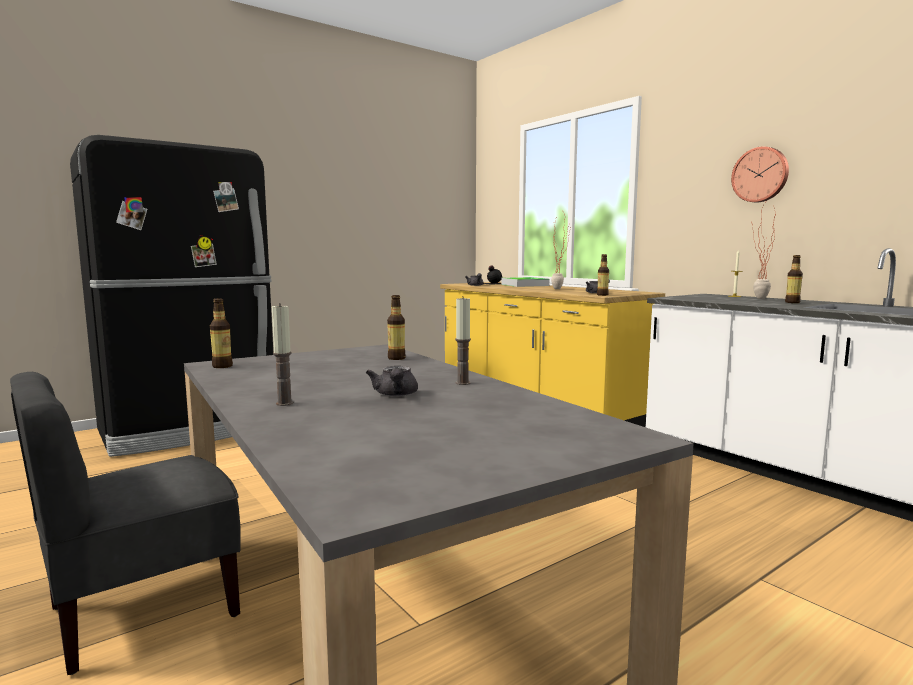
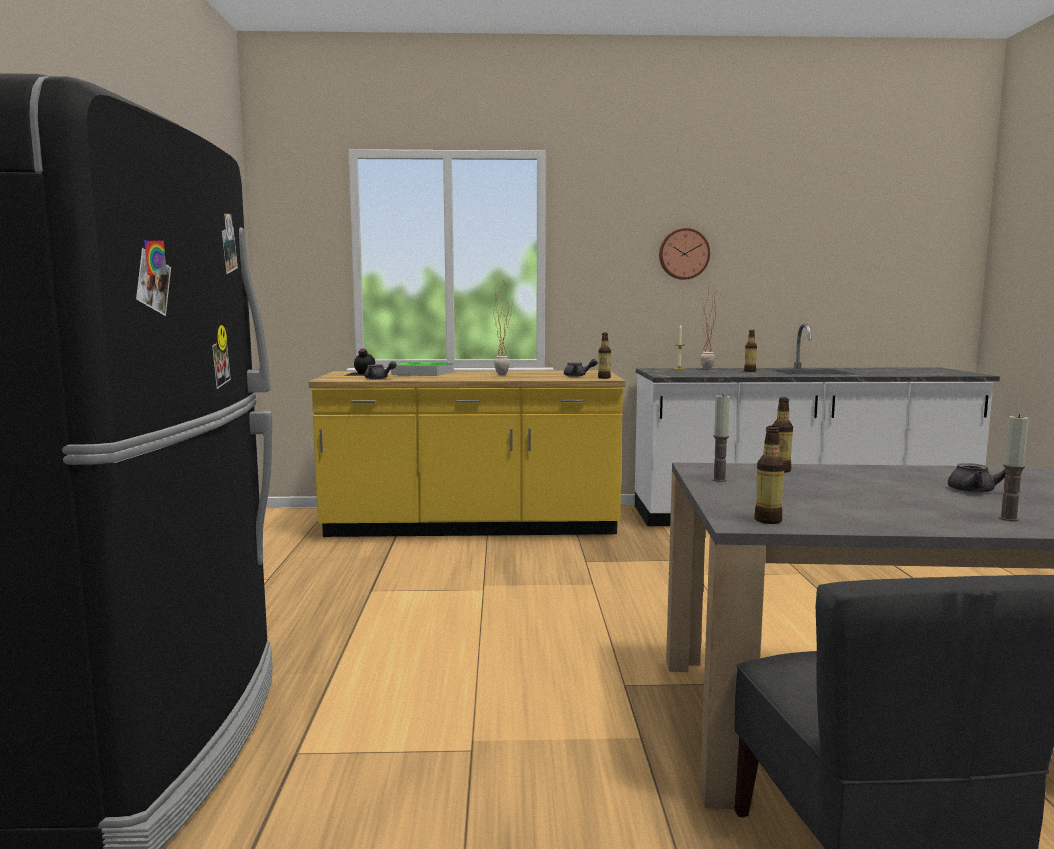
camera: 55 degrees left, 0 degrees up
(462, 383) = (932, 473): candle -> candle (719, 480)

